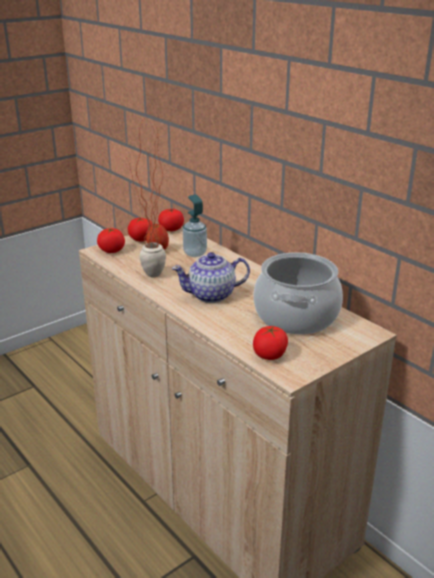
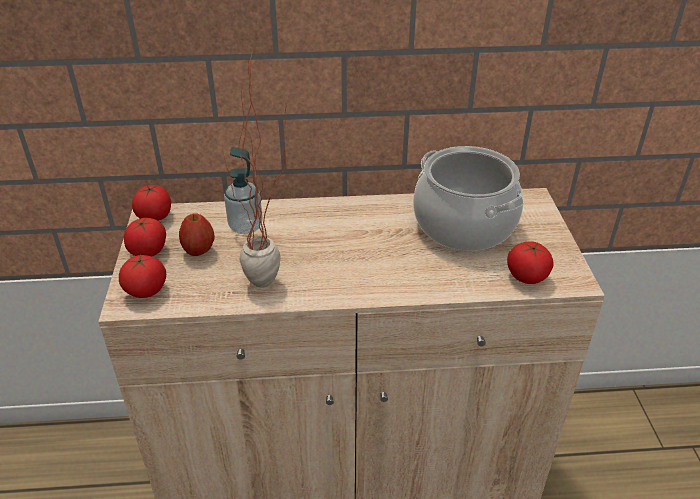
camera: 55 degrees left, 10 degrees up
(212, 295) = (363, 259): teapot -> none

